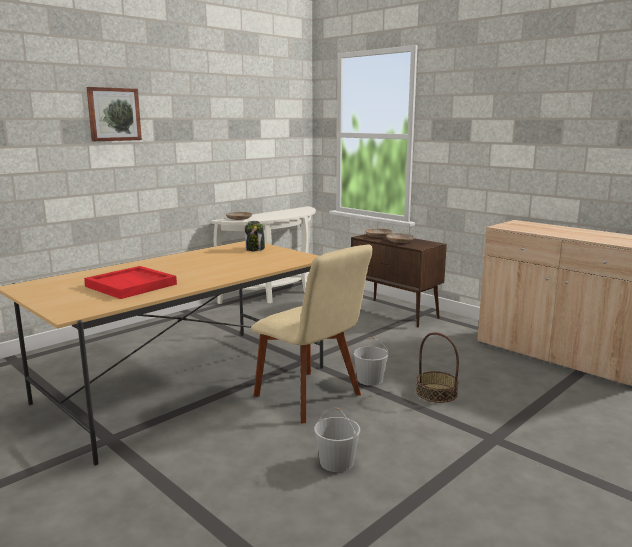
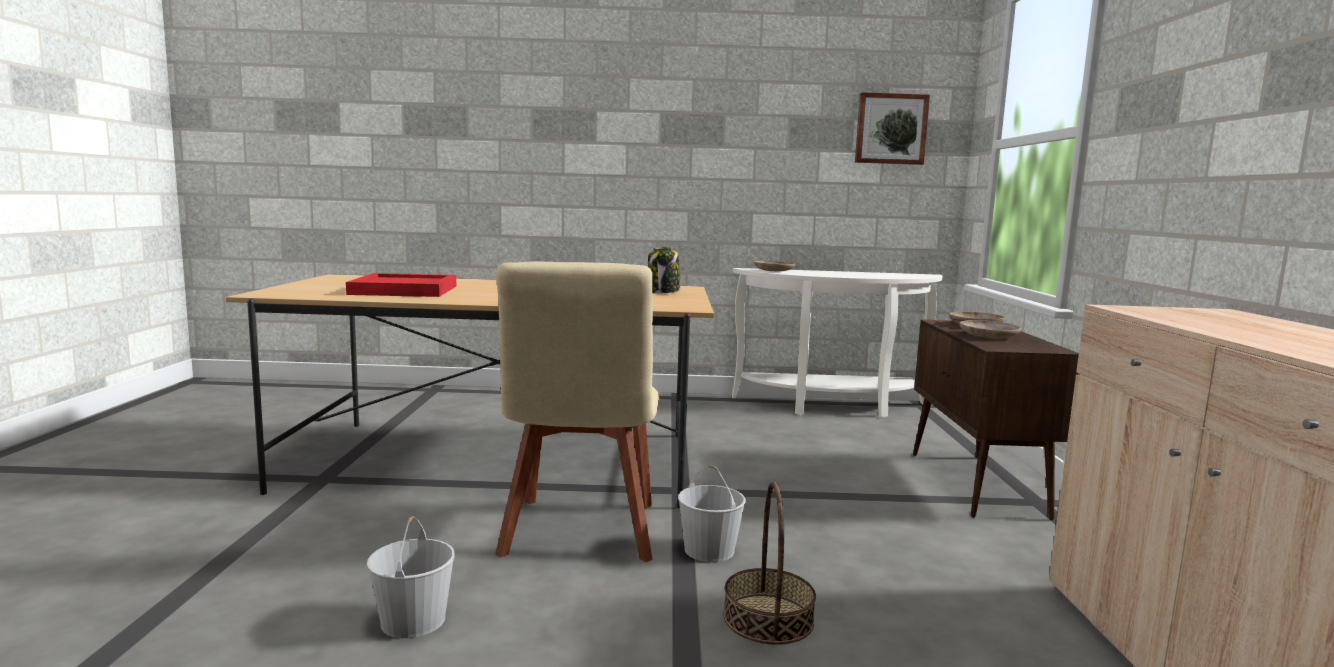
camera: 45 degrees right, 5 degrees down
(114, 114) = (601, 104): picture -> picture (890, 129)

